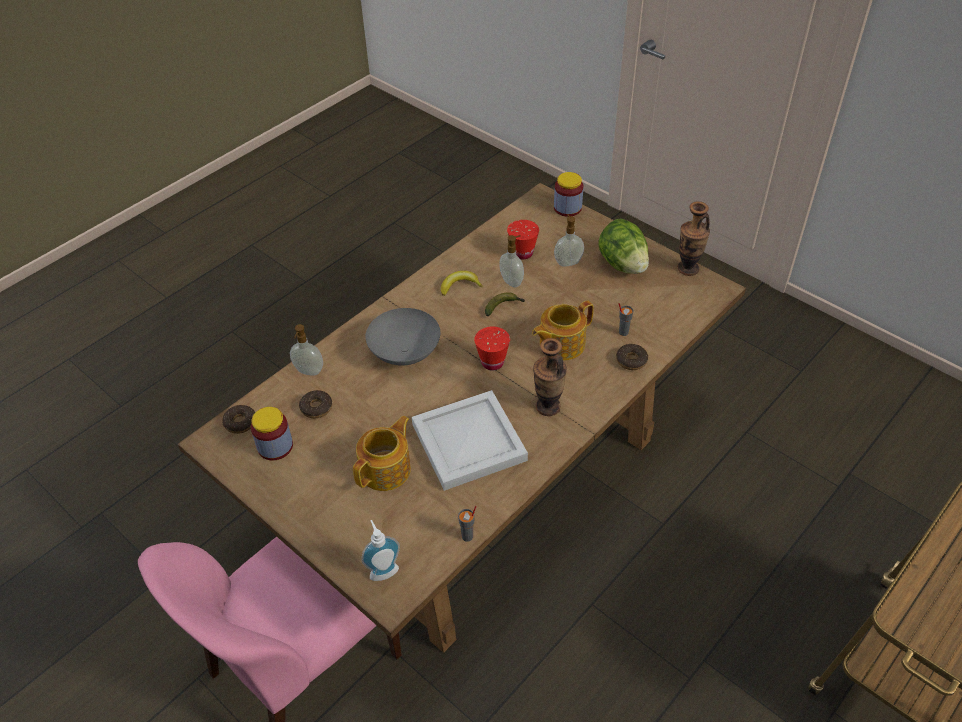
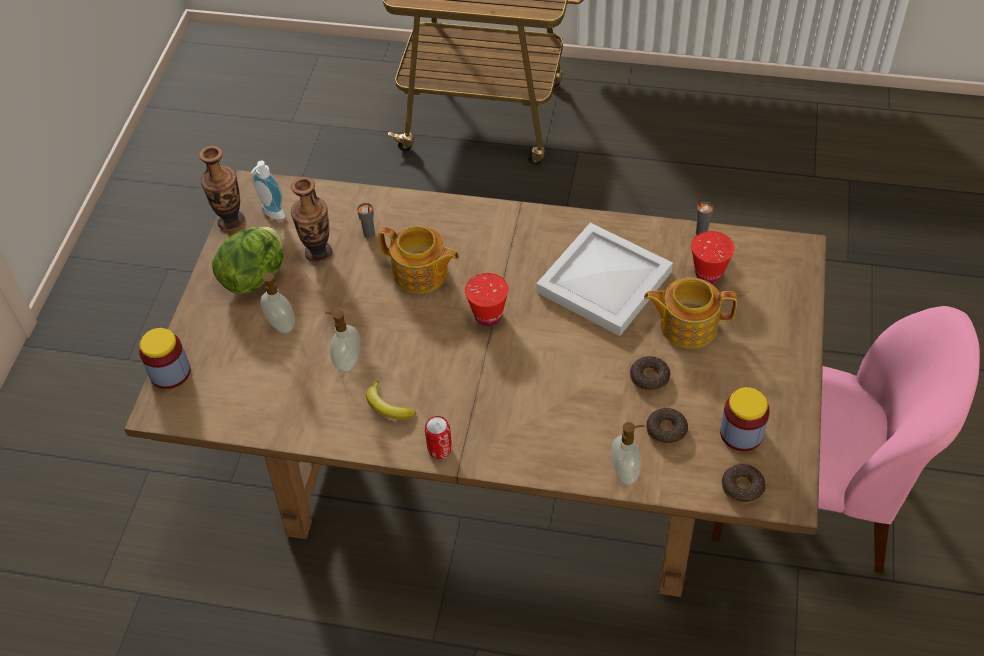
camera: 120 degrees left, 5 degrees up
(383, 570) = (782, 269): soap dispenser -> soap dispenser (271, 214)
(405, 352) = (530, 398): grey bowl -> none
(407, 296) = (440, 449): none -> can
(504, 307) = (396, 347): banana -> none
(522, 253) = (288, 375): red cup -> red cup (708, 273)
(548, 406) = (514, 246): vase -> vase (318, 253)
(631, 360) = (406, 212): donut -> donut (649, 378)

